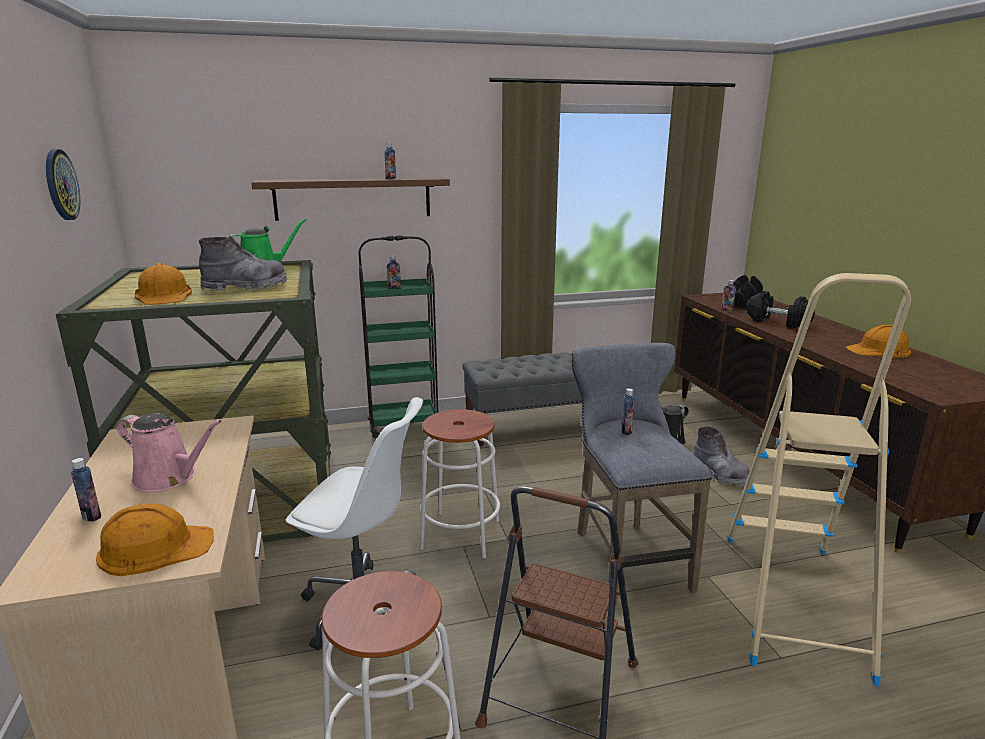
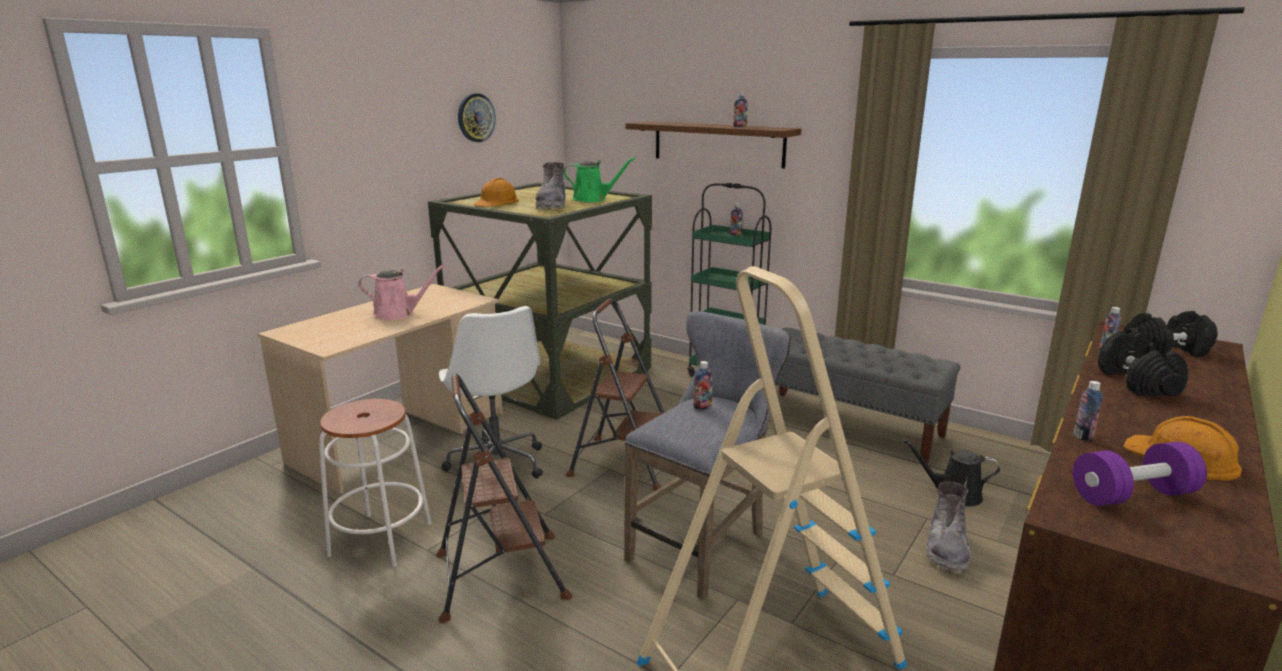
camera: 50 degrees right, 0 degrees up
(91, 516) = (343, 317): bottle -> bottle (1082, 436)
(155, 547) = (330, 338): orange hard hat -> none
(169, 478) = (398, 313): pink watering can -> pink watering can turned 75 degrees counterclockwise
(246, 287) = (552, 206): grey boot -> grey boot turned 60 degrees clockwise
(460, 534) = (622, 462): white stool -> brown step ladder
(919, 375) = (1132, 495): none -> purple dumbbell

